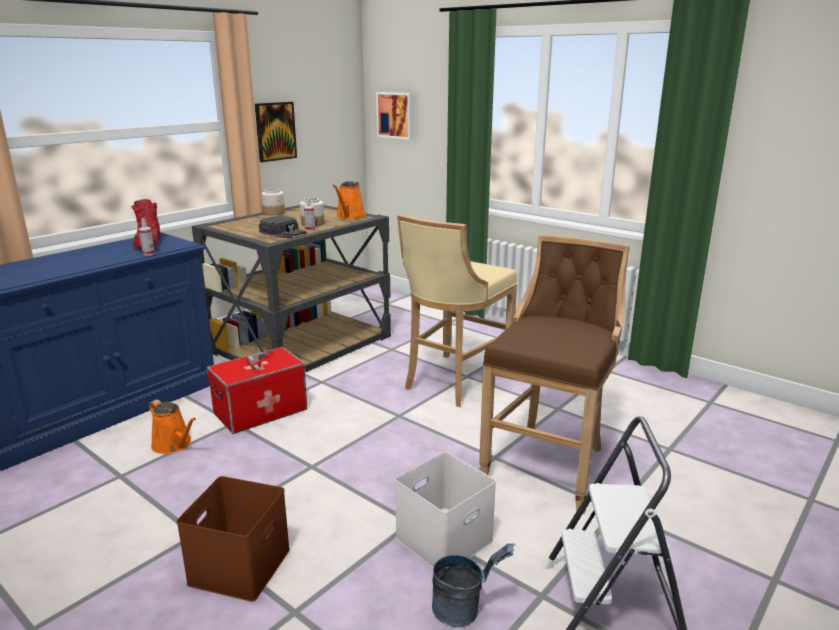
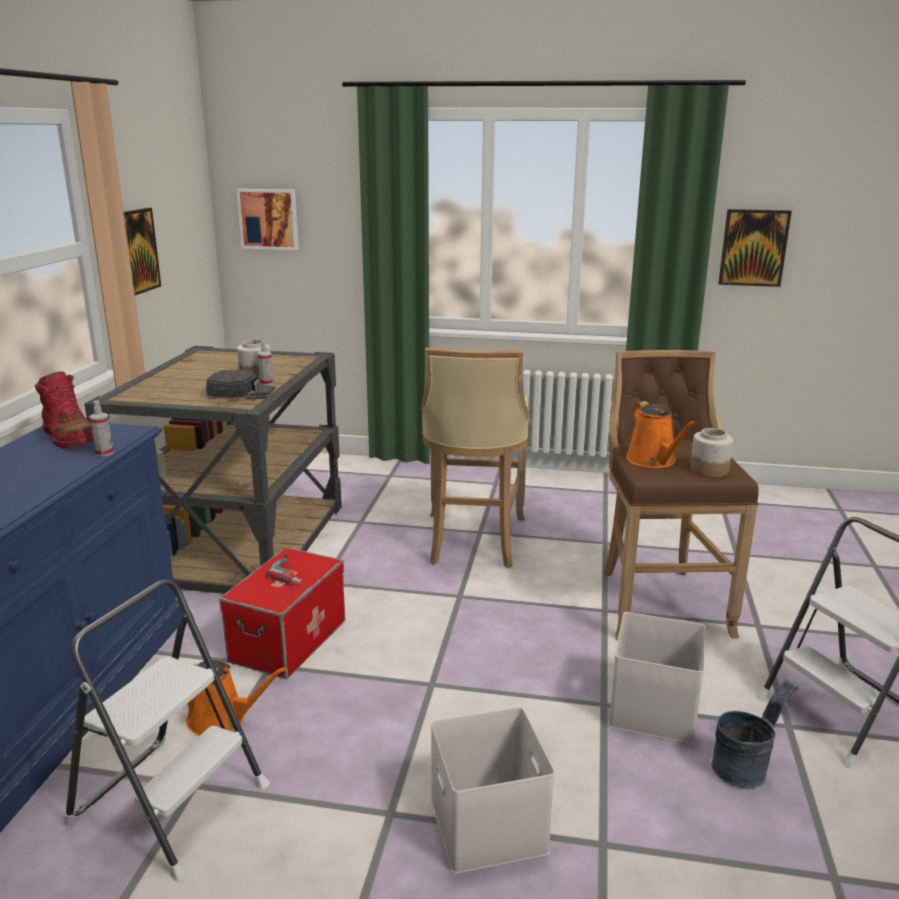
camera: 30 degrees left, 0 degrees up
(98, 478) = (164, 800): none -> white step ladder
(239, 564) = (485, 823): brown storage box -> white storage box
(274, 213) = (172, 368): jar -> jar (709, 470)
(349, 216) = (286, 359): orange watering can -> orange watering can (653, 461)
(778, 158) = (753, 248): none -> picture

